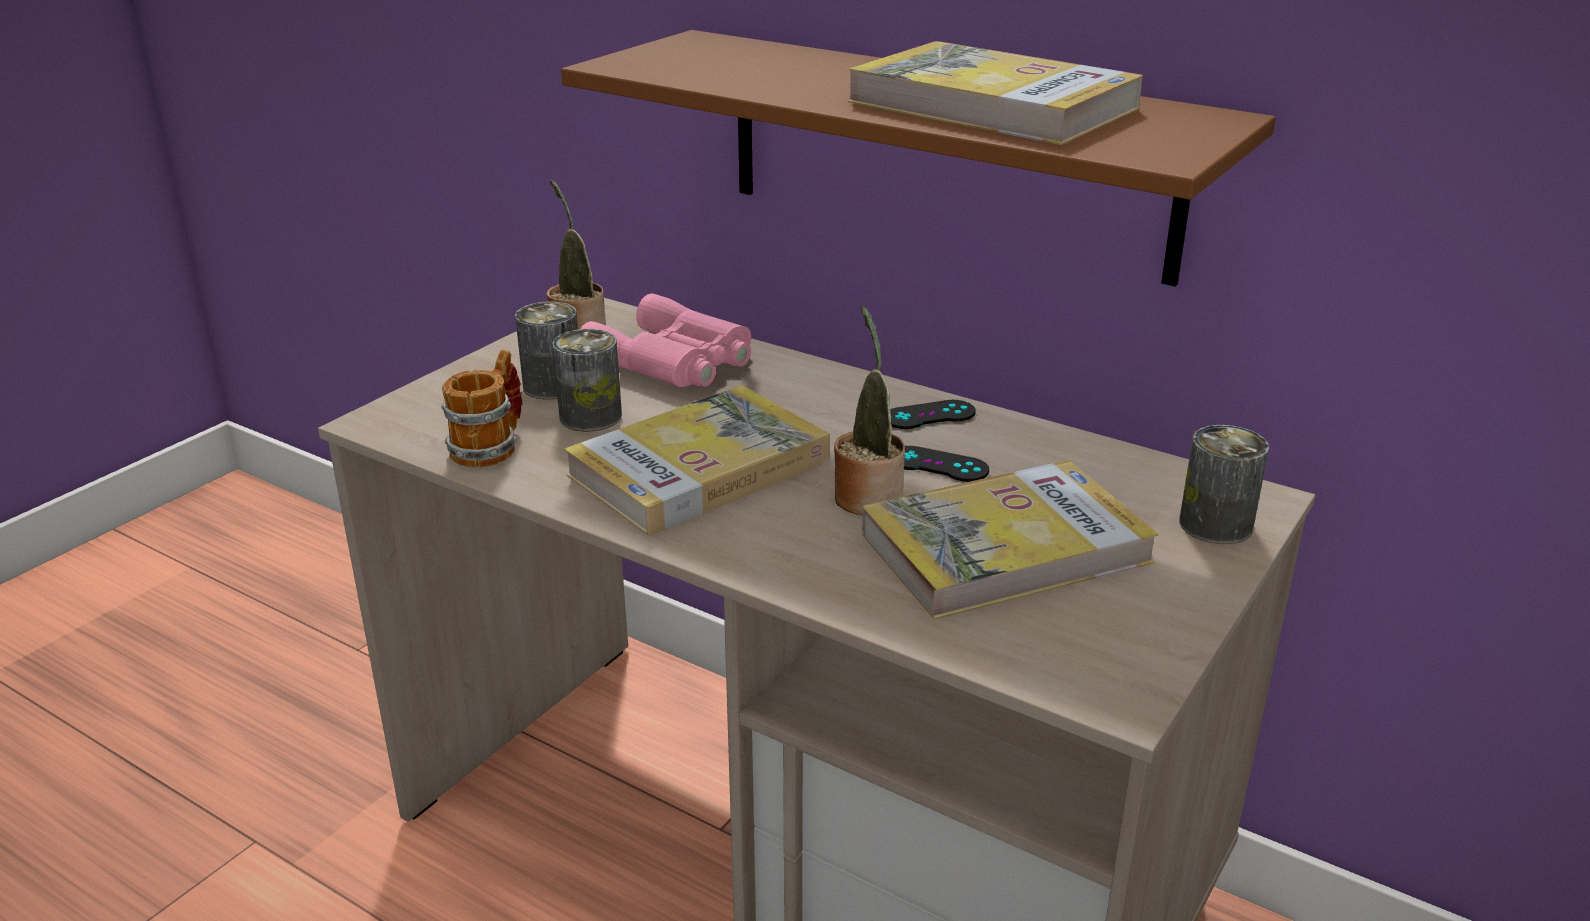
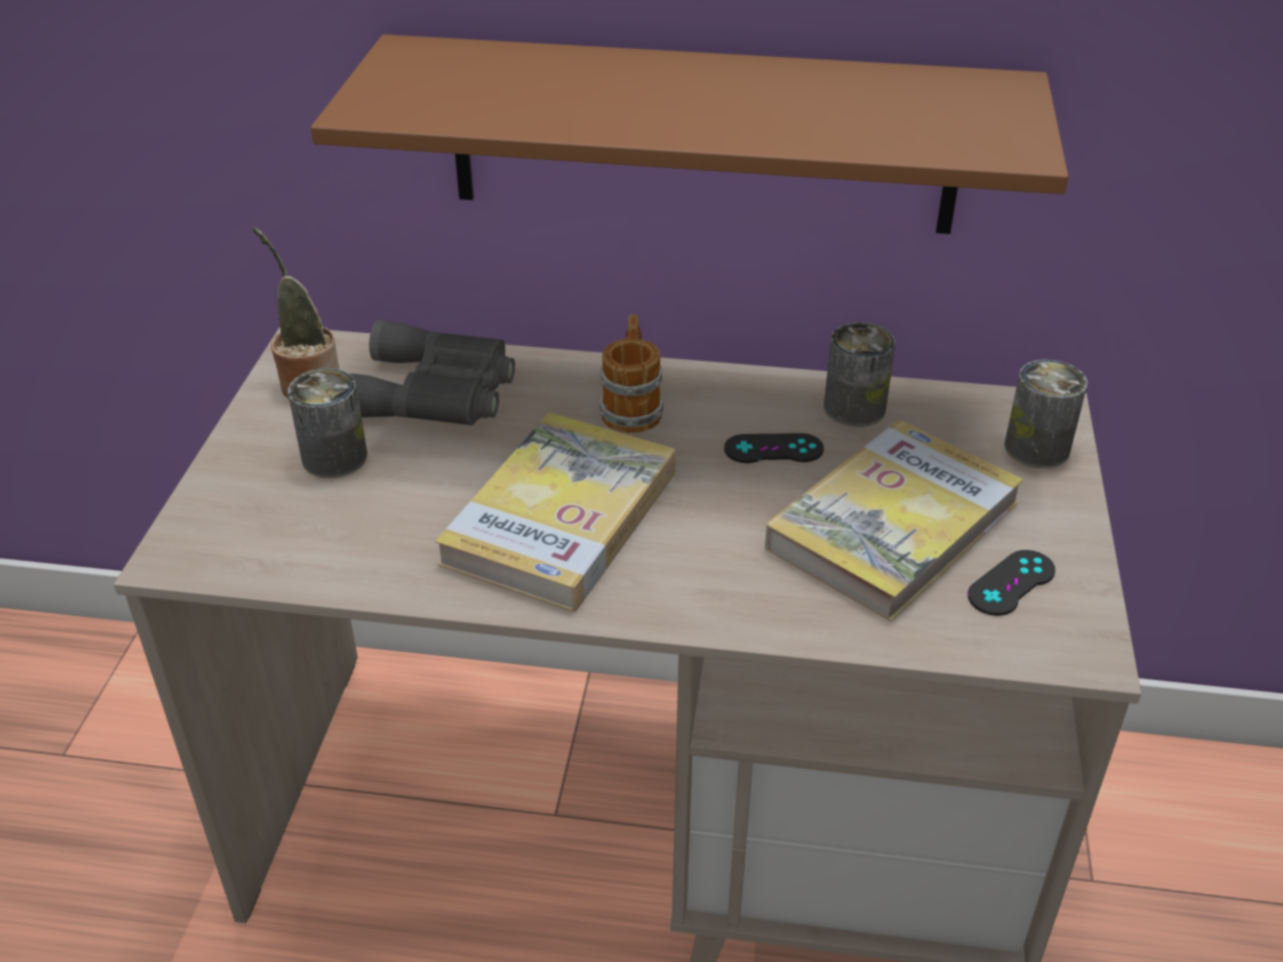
camera: 25 degrees left, 10 degrees up
(491, 446) = (331, 552): mug -> mug (632, 407)
(590, 416) = (405, 485): can -> can (854, 408)
(673, 361) = (436, 392): pink binoculars -> grey binoculars
(867, 495) = (738, 503): potted plant -> none
(929, 415) = (725, 394): black game controller -> black game controller (1011, 583)
(992, 105) = (804, 105): book -> none

